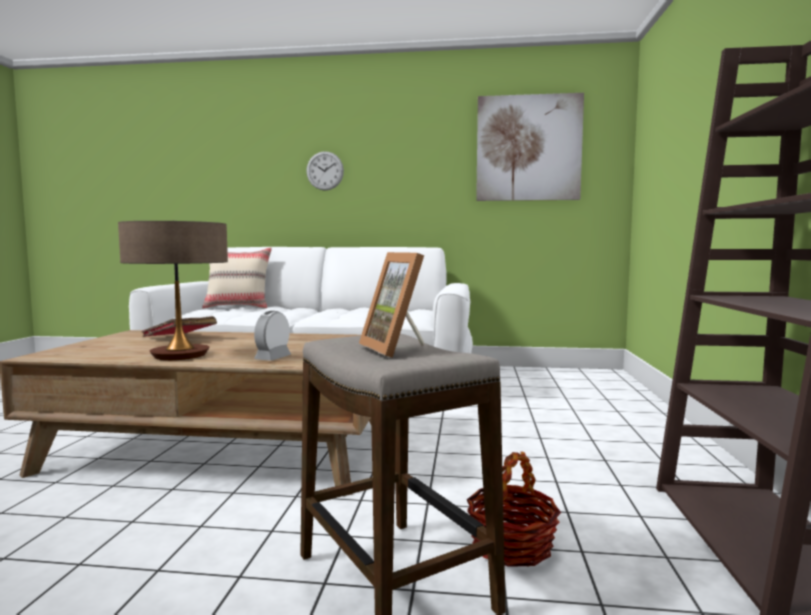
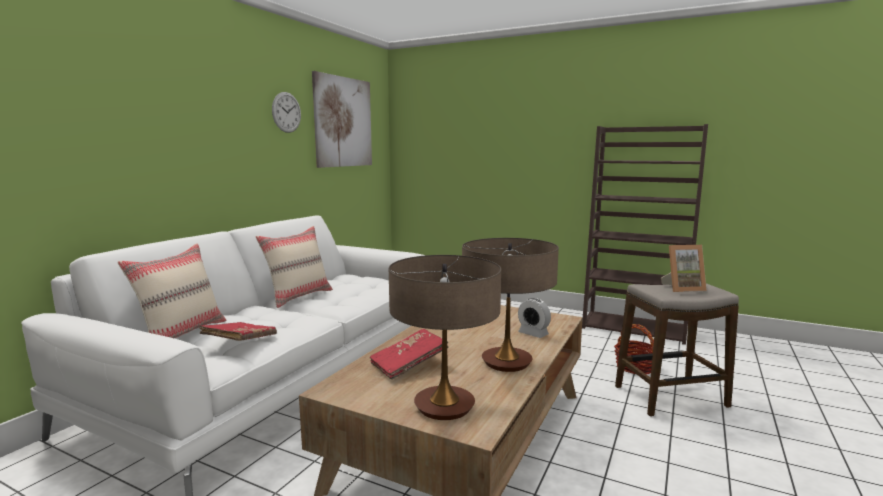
camera: 70 degrees left, 5 degrees up
(87, 349) = (444, 406): none -> table lamp
(222, 313) = (240, 342): none -> red book
(325, 171) = (184, 133): wall clock -> wall clock (286, 112)
(343, 310) = (298, 296): none -> beige pillow

